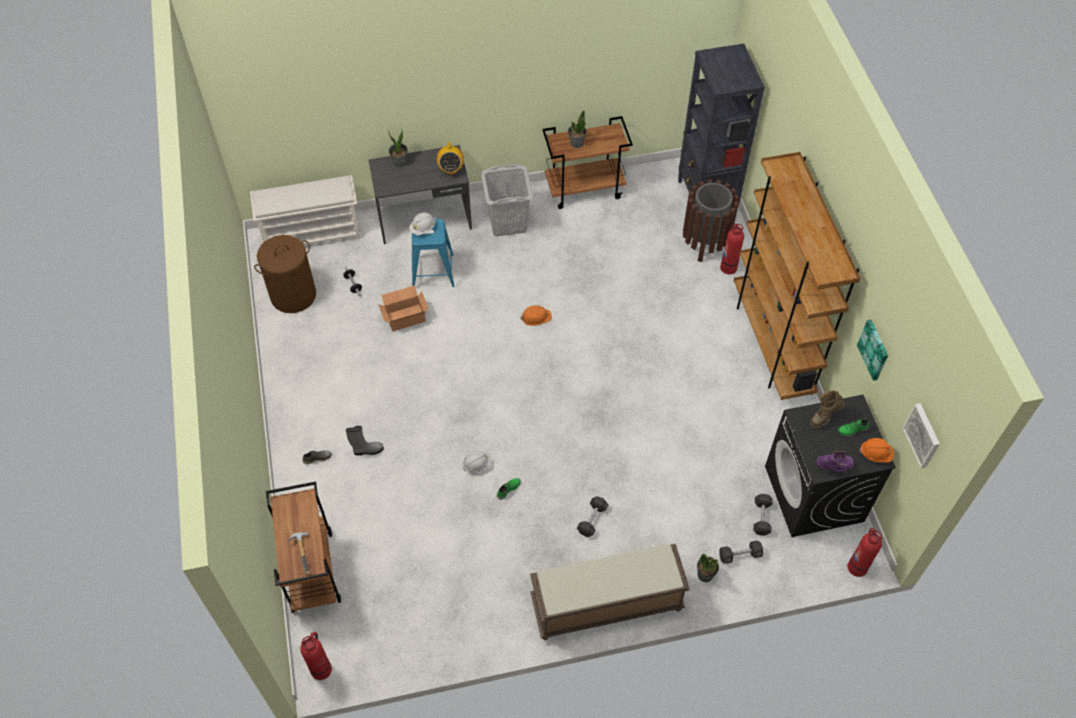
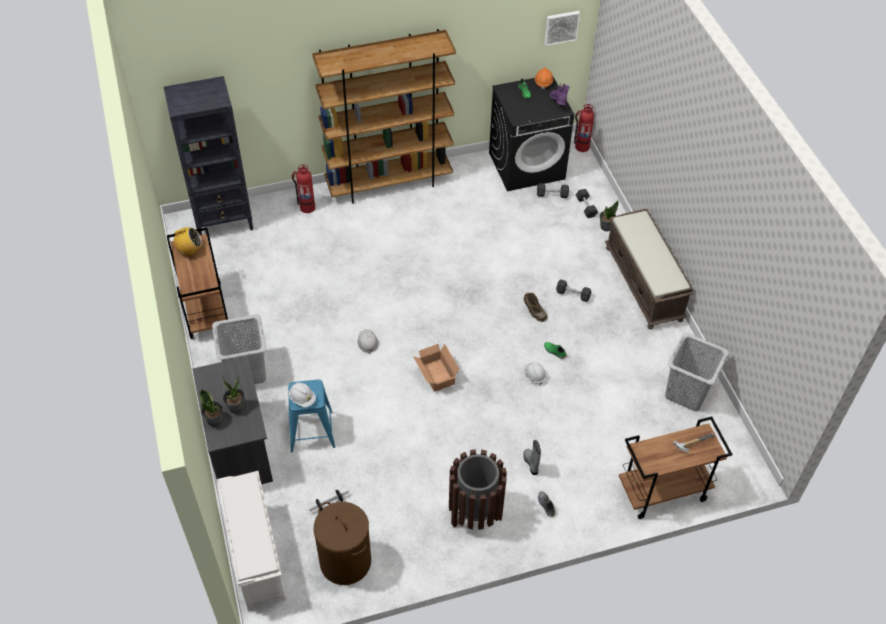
camera: 95 degrees left, 5 degrees down
(321, 669) = (748, 470): fire extinguisher -> none
(404, 316) = (371, 451): cardboard box -> cardboard box (436, 376)
(435, 623) = (687, 393): none -> grey laundry basket
(451, 169) = (229, 372): radio -> radio (189, 250)
(536, 317) = (367, 342): orange hard hat -> white hard hat
(576, 143) = (196, 273): potted plant -> potted plant (236, 407)
(705, 243) = (279, 222): brown trash can -> brown trash can (475, 512)
(824, 416) = (515, 105): brown boot -> brown boot (533, 312)
(874, 349) = (482, 51): picture -> none

